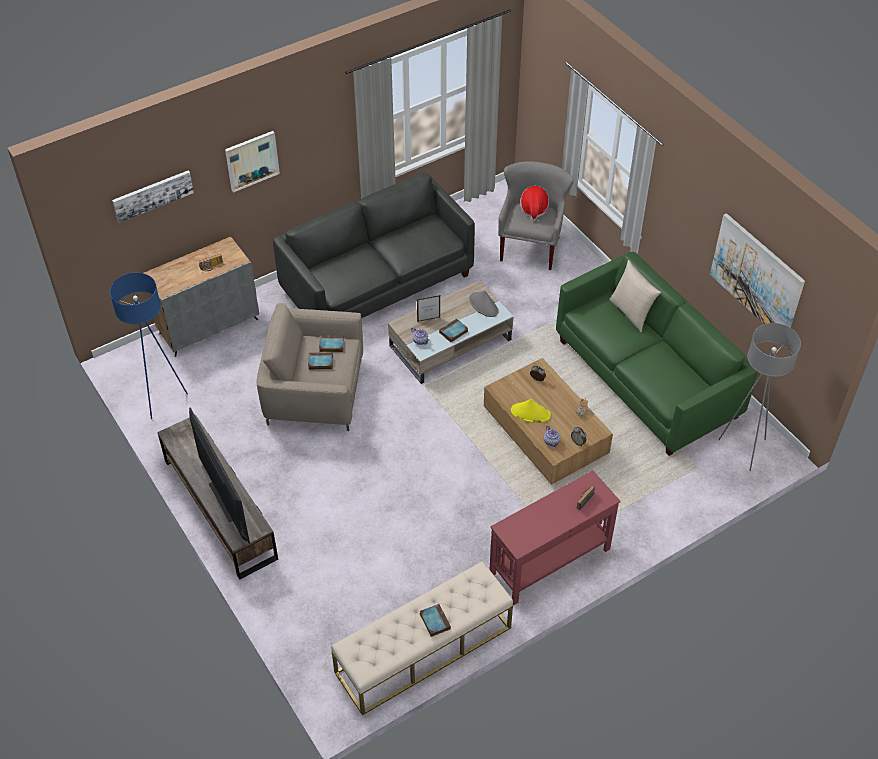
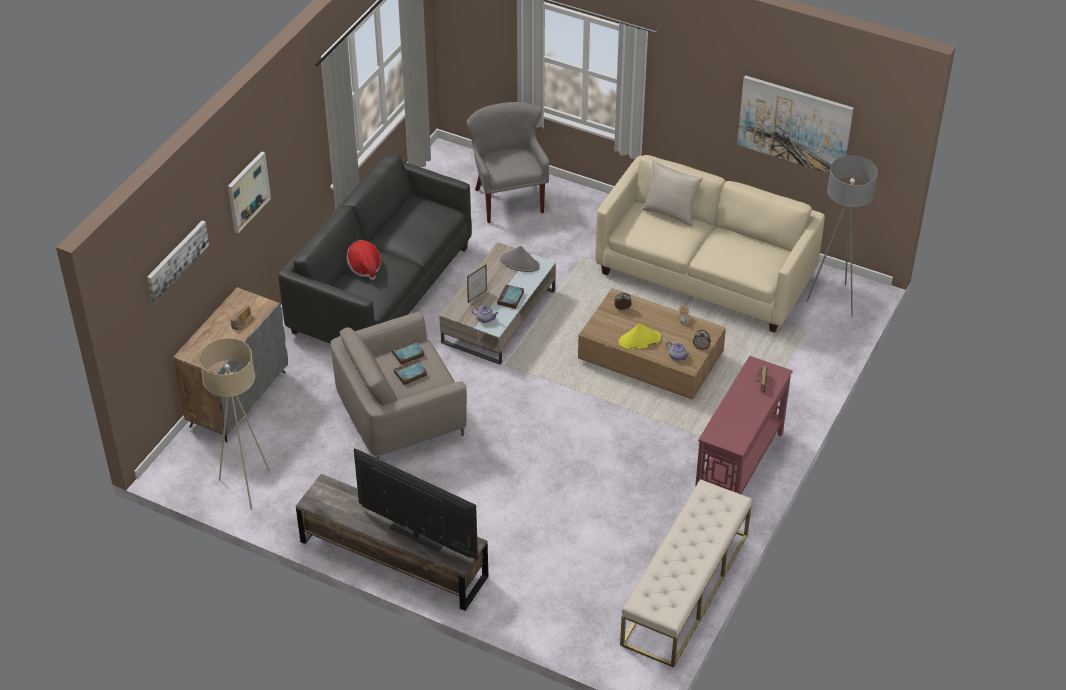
camera: 30 degrees left, 5 degrees down
(161, 399) = (246, 487): blue floor lamp -> beige floor lamp
(434, 621) = (699, 545): book -> none
(534, 209) = (507, 154): hat -> hat (364, 267)
(647, 378) = (706, 275): green sofa -> beige sofa

